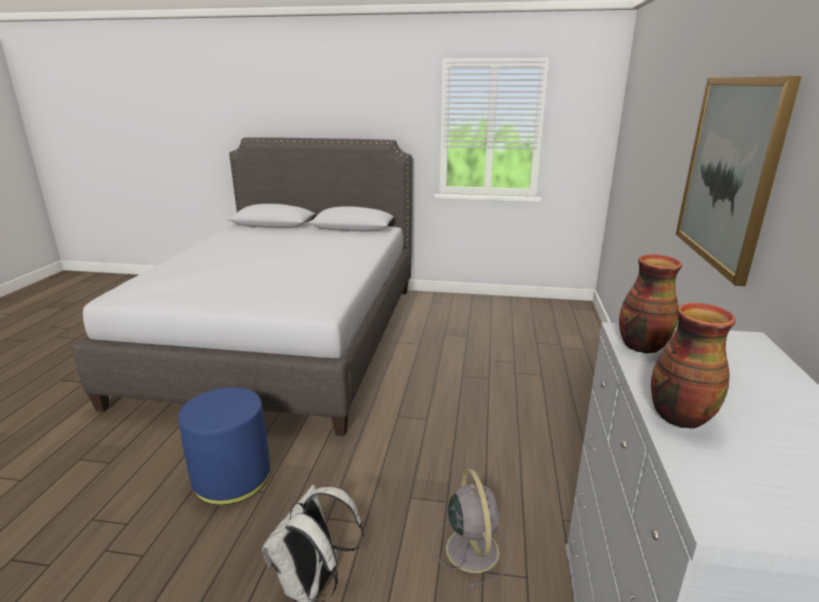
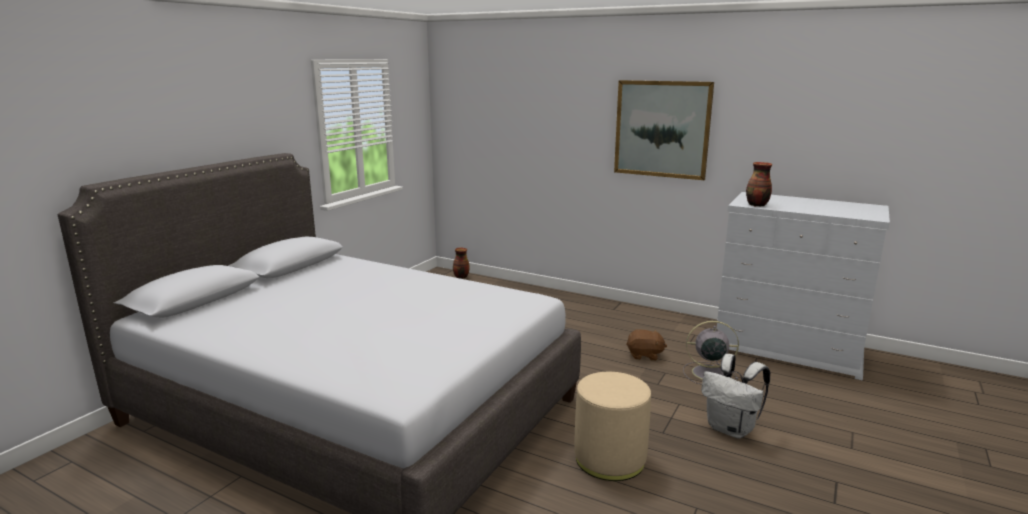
camera: 70 degrees left, 5 degrees down
(232, 478) = (609, 459): blue ottoman -> beige ottoman
(486, 476) = (644, 355): none -> brown plush toy
(678, 416) = (818, 211): vase -> vase (461, 277)

